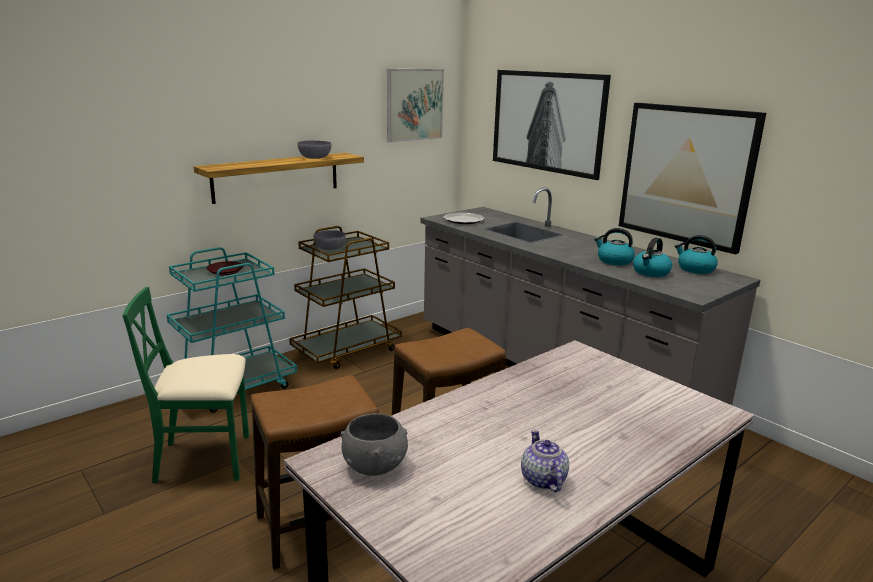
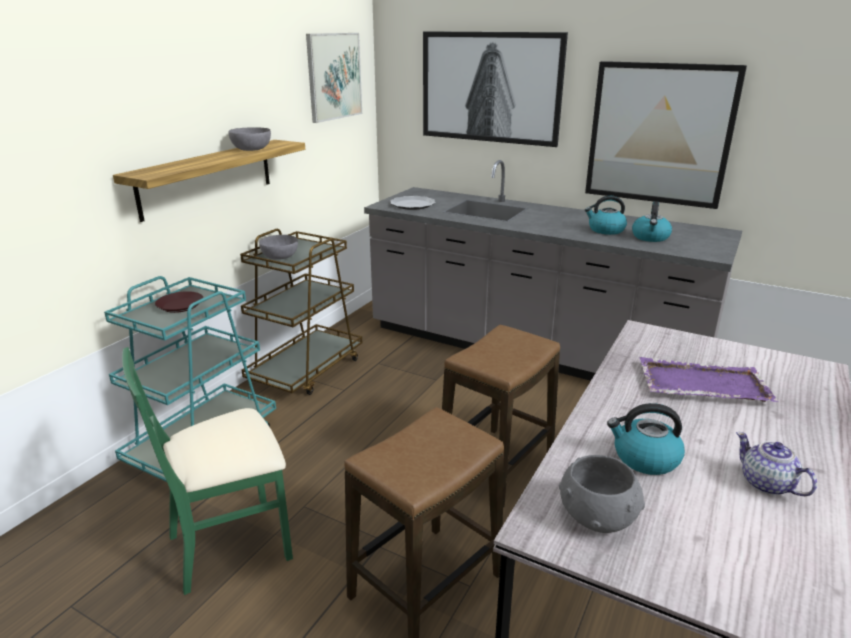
camera: 20 degrees left, 5 degrees up
(580, 399) = (701, 384): none -> purple tray
(695, 269) = (681, 228): kettle -> kettle (644, 458)

